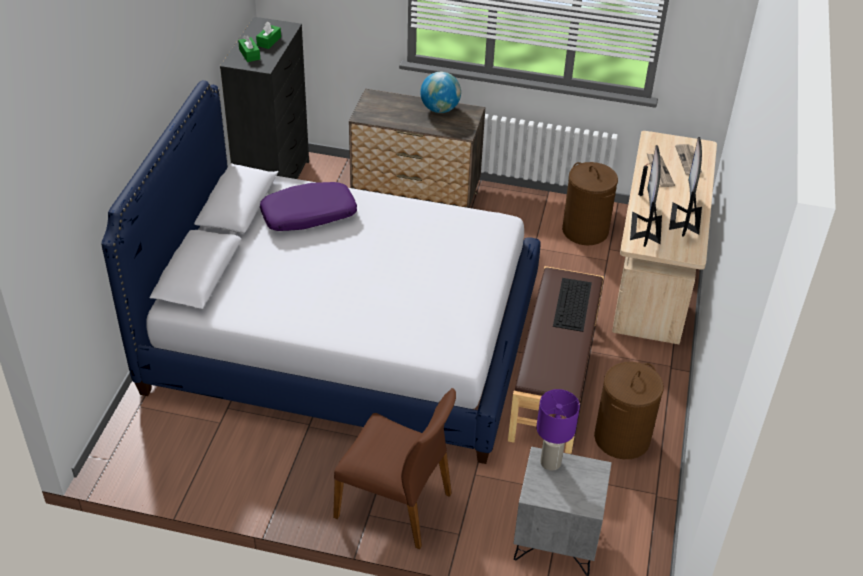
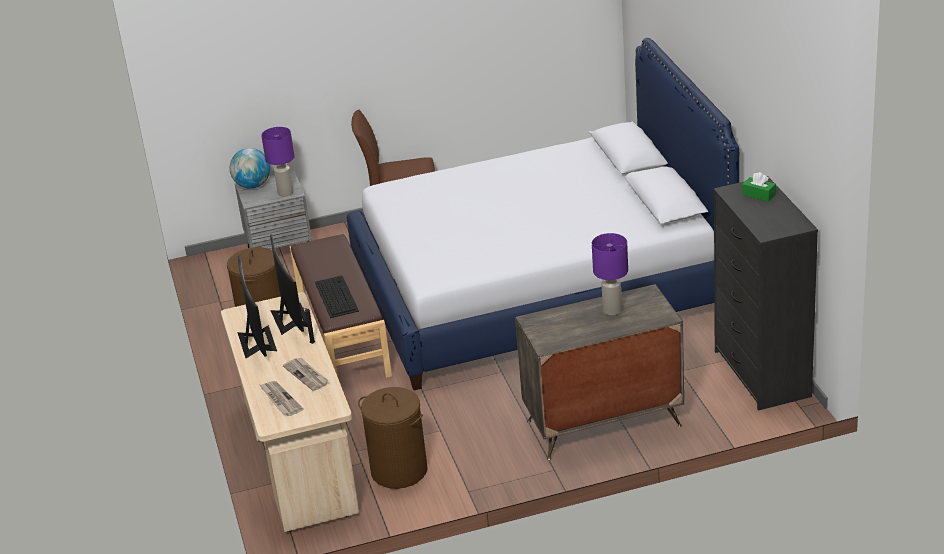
camera: 155 degrees right, 10 degrees down
(269, 41) = (761, 212): green tissue box -> none
(308, 216) = (598, 218): purple pillow -> none
(401, 115) = (612, 310): none -> purple table lamp
(440, 109) = (581, 332): globe -> globe (253, 185)

